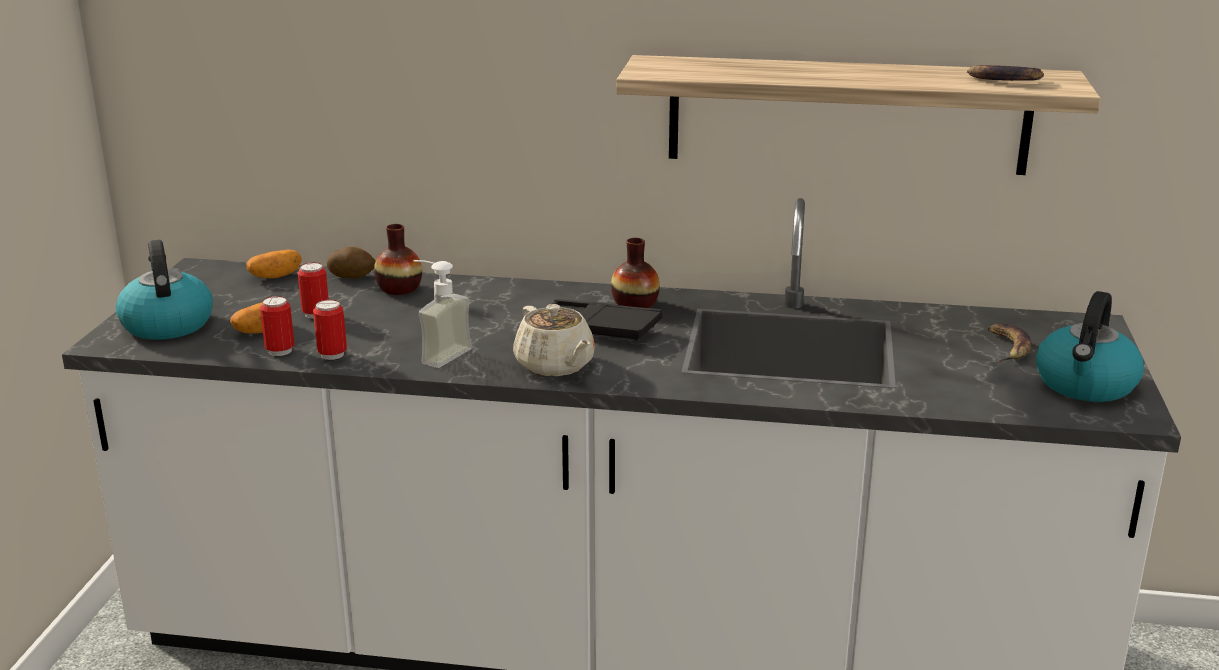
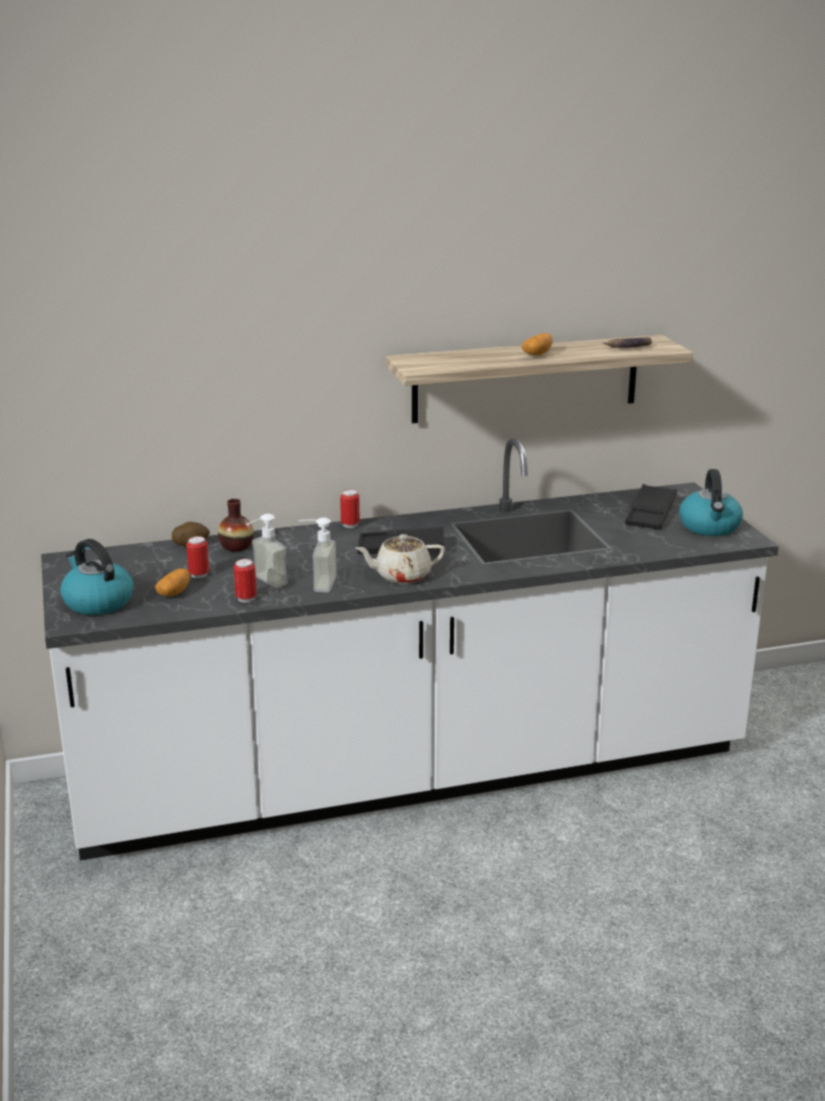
camera: 25 degrees left, 0 degrees up
(275, 276) = (133, 554): potato -> potato (537, 354)
(280, 351) = (206, 603): can -> can (350, 525)
(377, 339) = (263, 582): none -> soap dispenser
(555, 365) = (401, 576): beige teapot -> beige teapot turned 135 degrees clockwise
(635, 304) = (408, 527): vase -> none
(1007, 347) = (651, 513): banana -> black tray

